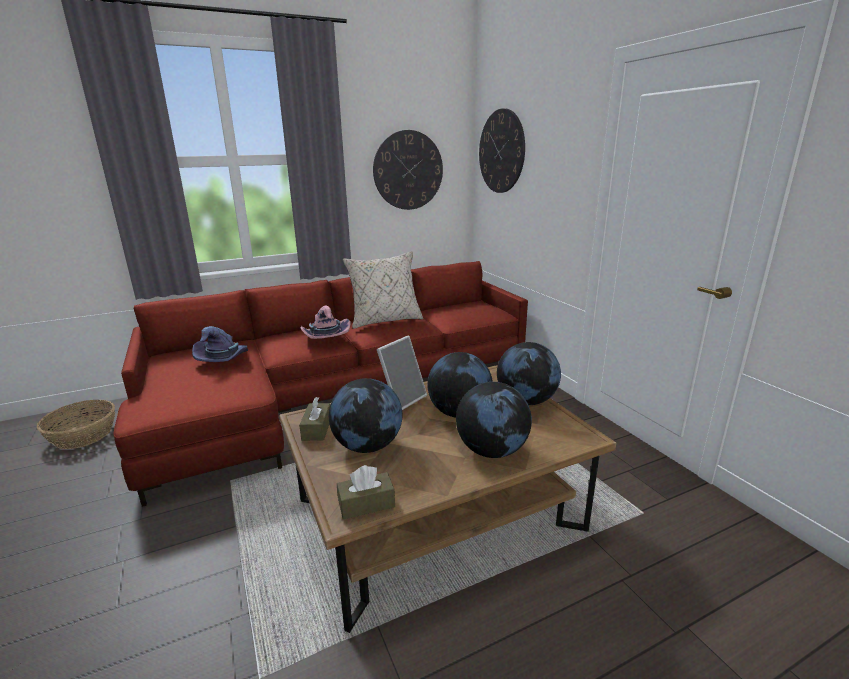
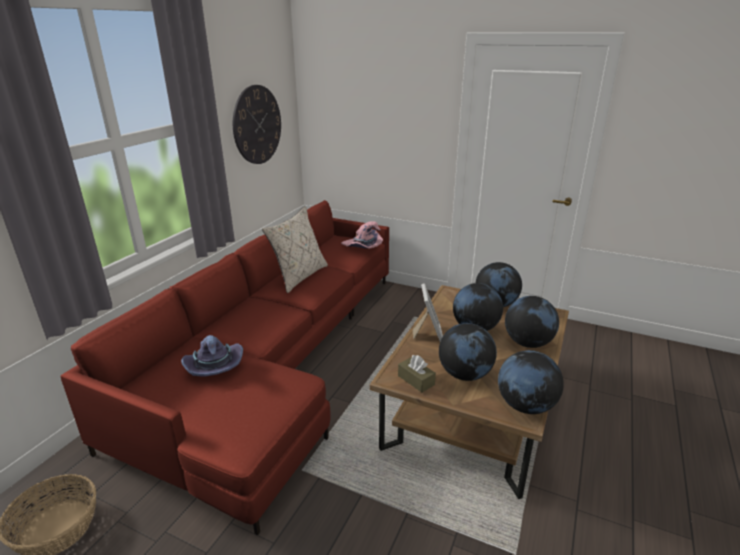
camera: 40 degrees left, 5 degrees up
(325, 337) = (275, 309): pink hat -> pink hat (363, 247)
(366, 504) = (525, 405): brown tissue box -> globe
(501, 151) = (338, 101): wall clock -> none

